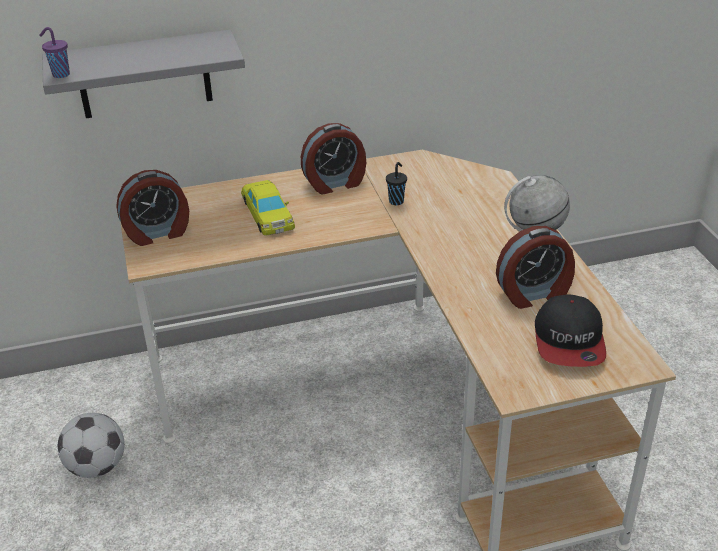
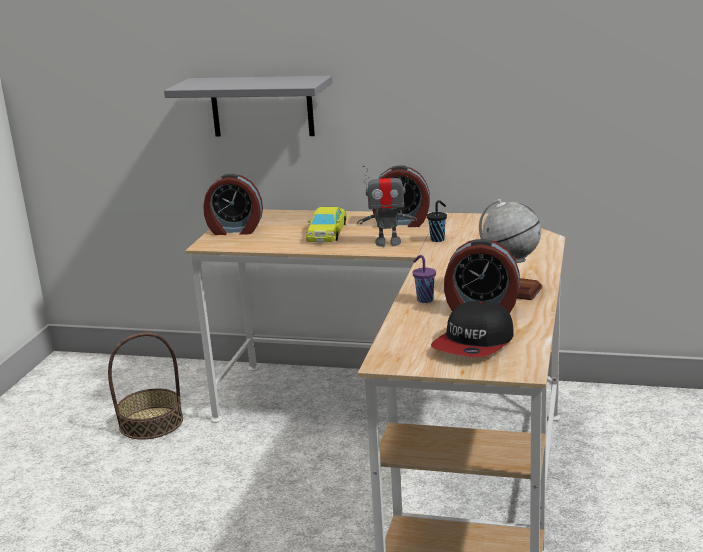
camera: 30 degrees right, 15 degrees down
(60, 74) = (181, 86): purple cup -> purple cup (424, 300)
(97, 466) = (151, 423): football -> basket
(350, 216) = (388, 242): none -> toy robot

